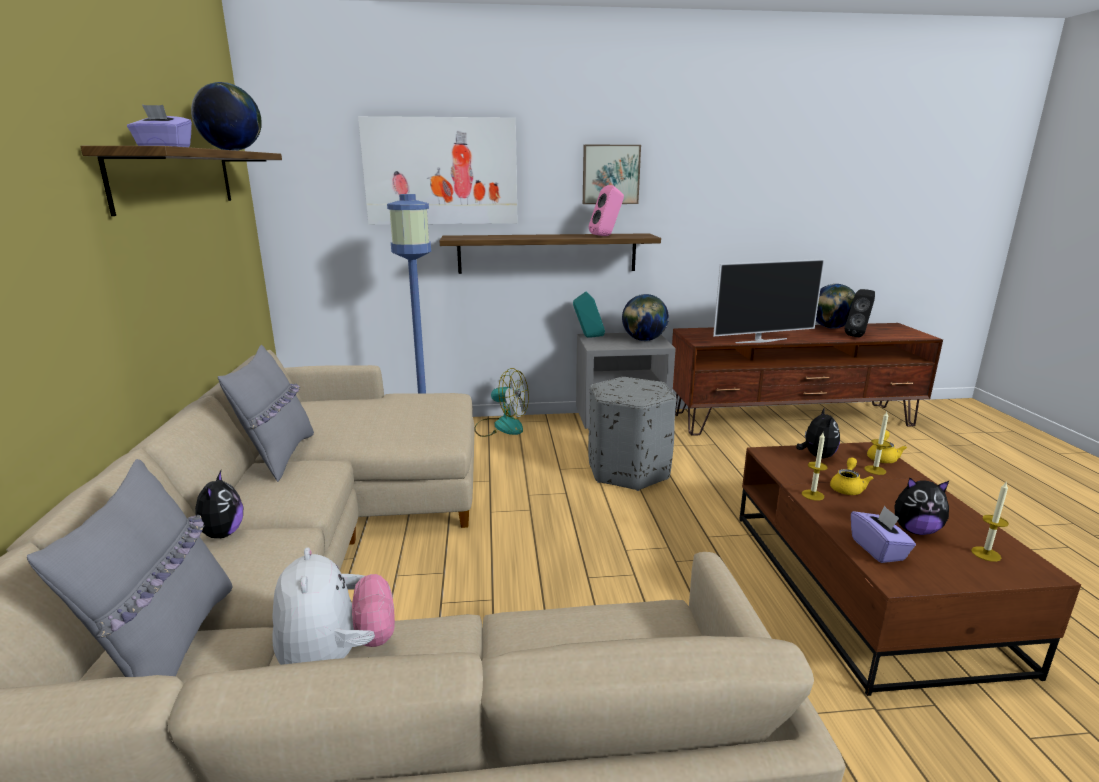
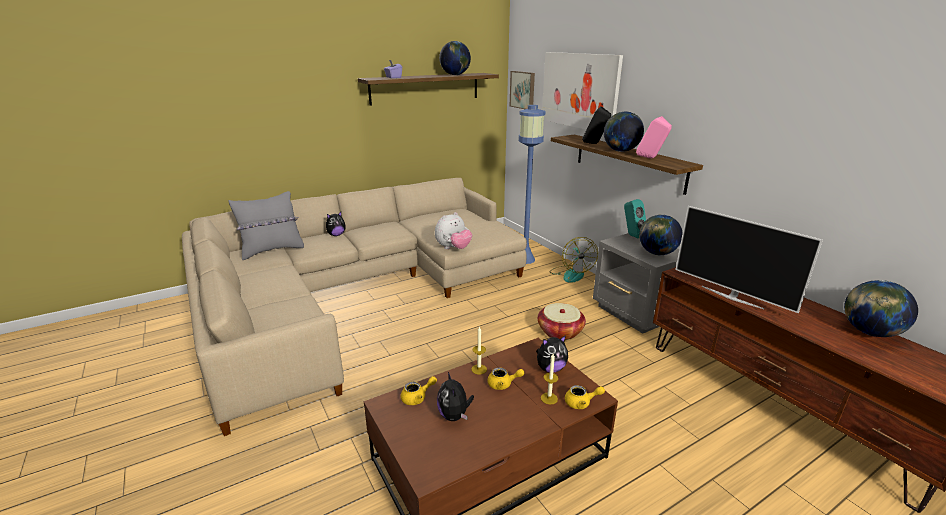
camera: 65 degrees right, 5 degrees up
(279, 457) = (400, 223): grey pillow -> none
(337, 658) = (271, 274): plush toy -> plush toy (453, 248)
(561, 236) = (621, 151): none -> globe
(610, 174) = (679, 107): picture -> picture (523, 90)
(628, 471) = (560, 331): grey ottoman -> basket
(858, 336) = (863, 351): black speaker -> black speaker (594, 143)
(878, 549) = (417, 398): purple tissue box -> yellow teapot
(986, 554) = (438, 449): candle -> none

